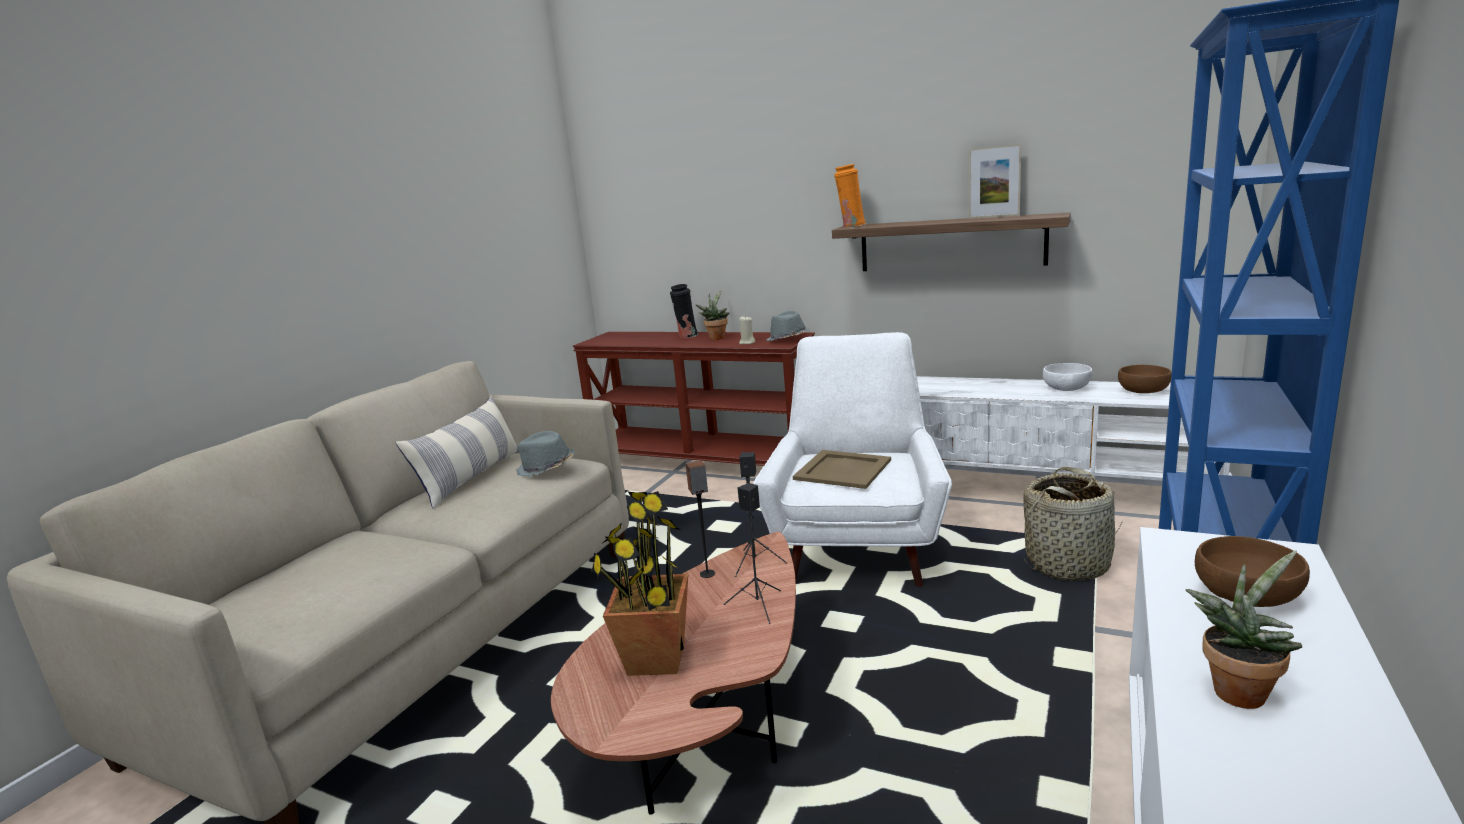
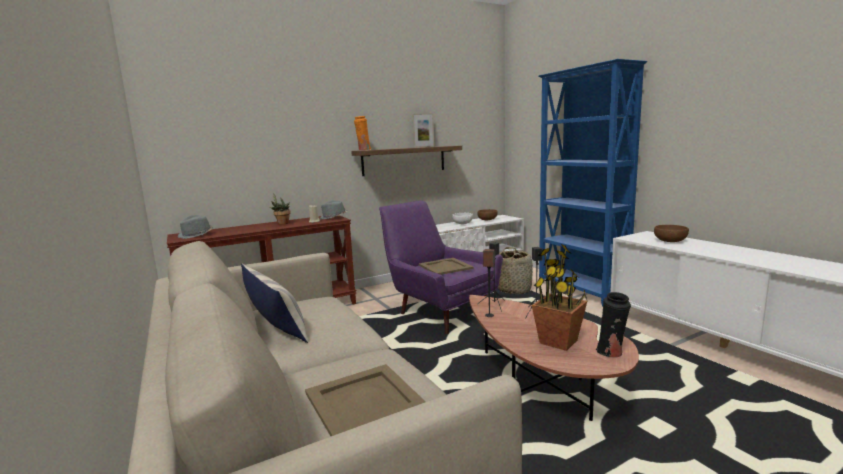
camera: 55 degrees left, 5 degrees down
(305, 584) = (365, 400): none -> beige tray
(546, 468) = (322, 302): grey hat -> grey hat (196, 235)
(686, 336) = (255, 226): black vase -> black vase (611, 353)
(858, 545) = (438, 312): white armchair -> purple armchair
(1238, 690) = (721, 252): potted plant -> none

